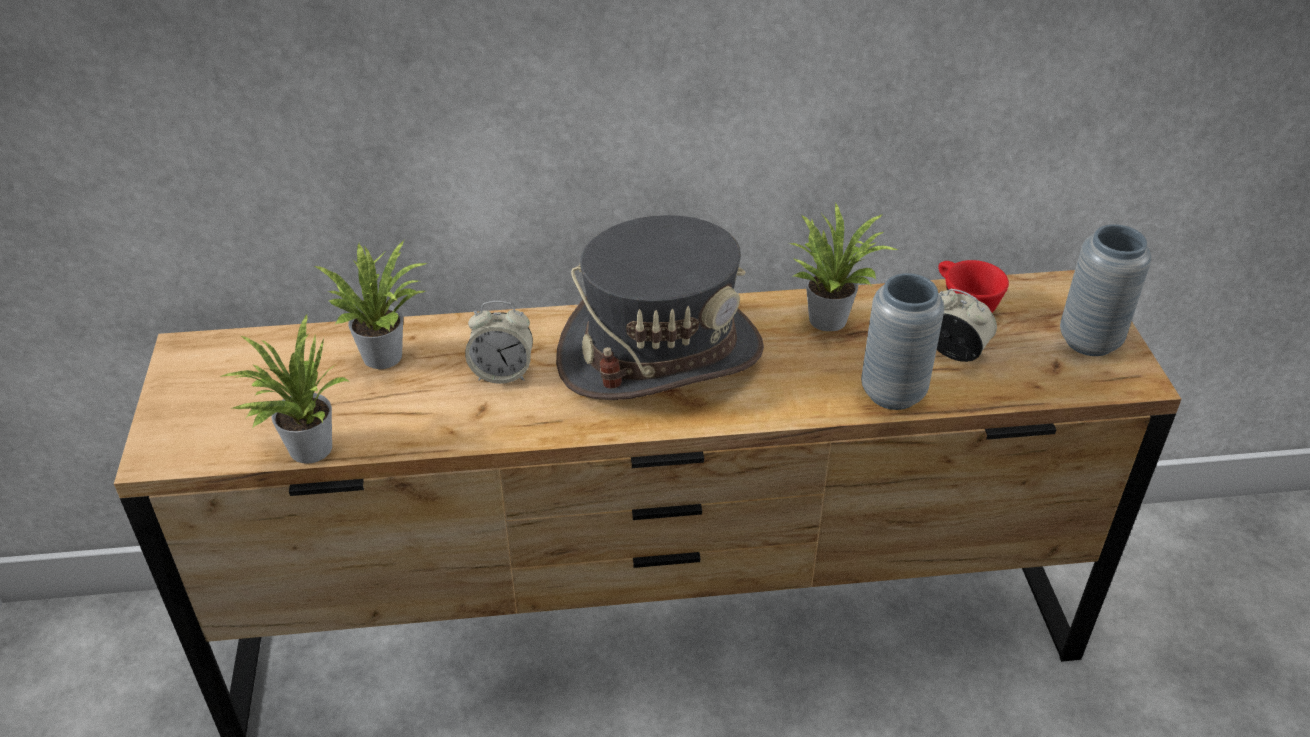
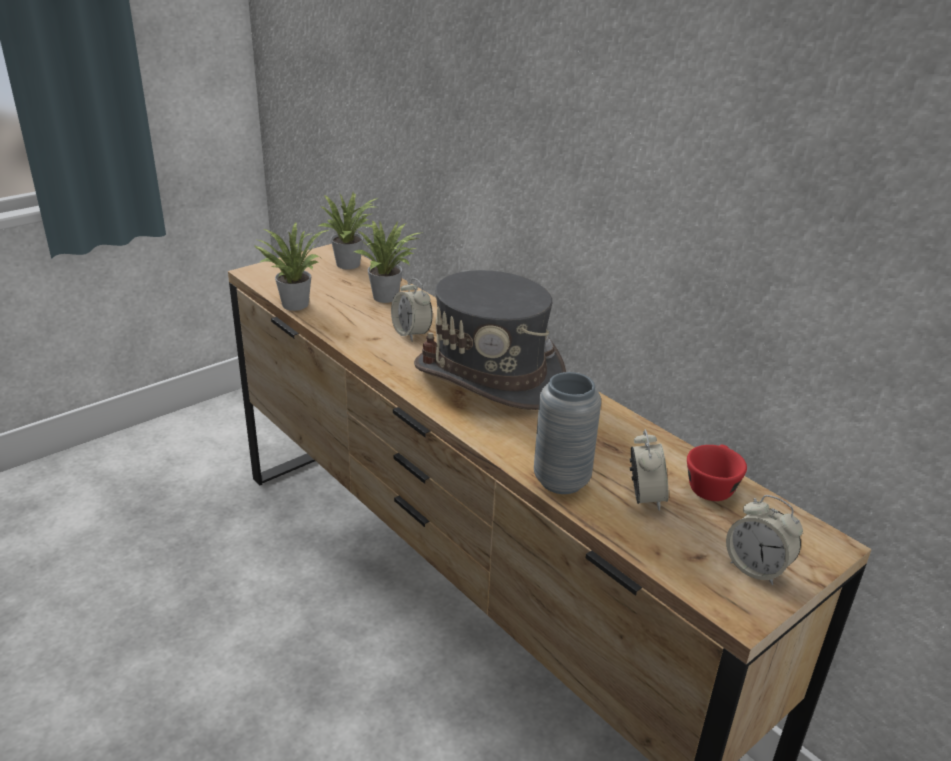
camera: 55 degrees right, 10 degrees down
(829, 316) = (612, 428): potted plant -> potted plant (351, 264)
(1089, 341) = (756, 568): grey vase -> alarm clock

